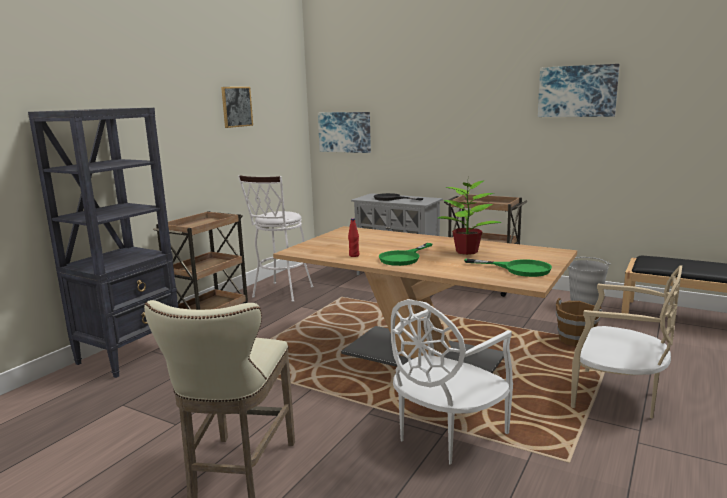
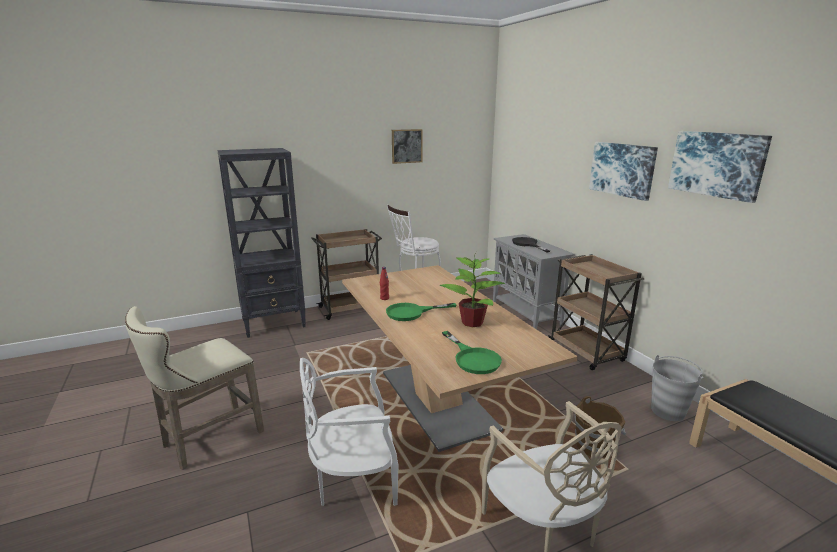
camera: 35 degrees right, 5 degrees up
(345, 132) = (514, 173): picture -> picture (622, 169)

